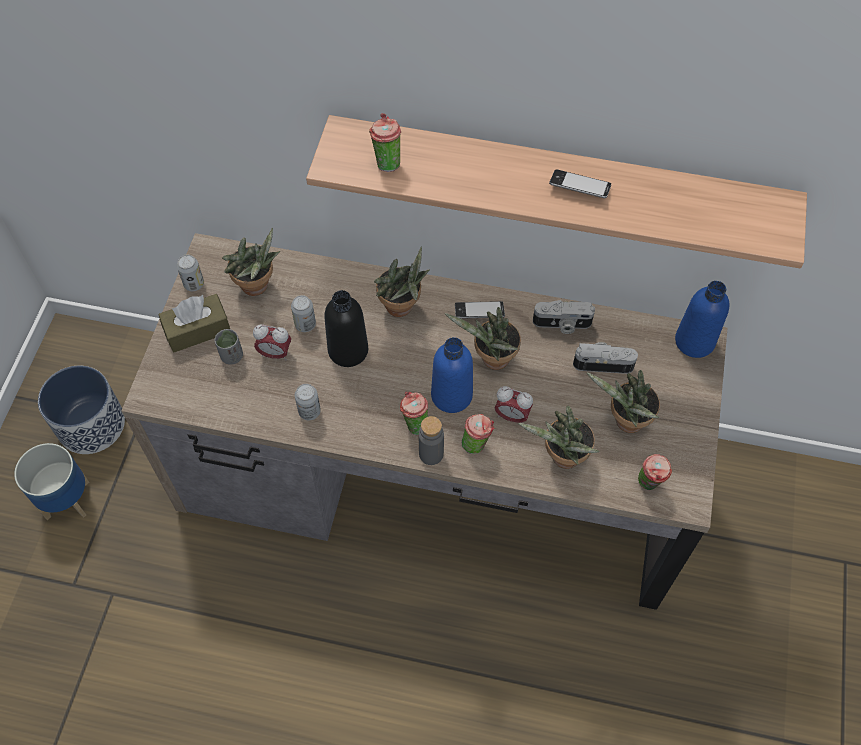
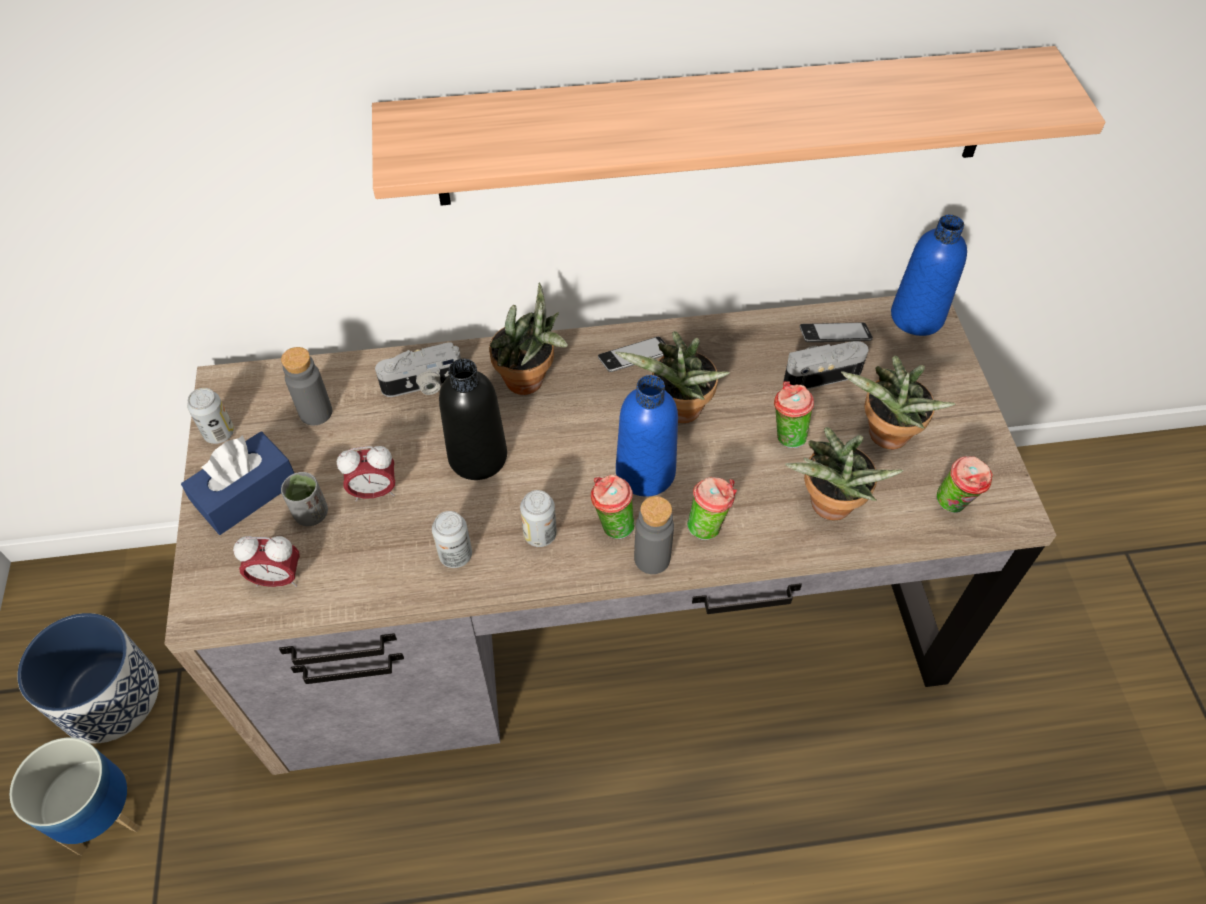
camera: 20 degrees left, 5 degrees down
(197, 330) = (246, 493): brown tissue box -> blue tissue box
(257, 288) = (316, 412): potted plant -> grey bottle
(305, 324) = (403, 440): can -> can (540, 534)
(386, 162) = (485, 139): cup -> cup (786, 435)
(512, 416) = (737, 474): alarm clock -> alarm clock (278, 578)
(562, 324) = (746, 343): camera -> camera (423, 385)
(579, 187) = (770, 106): phone -> phone (834, 337)

